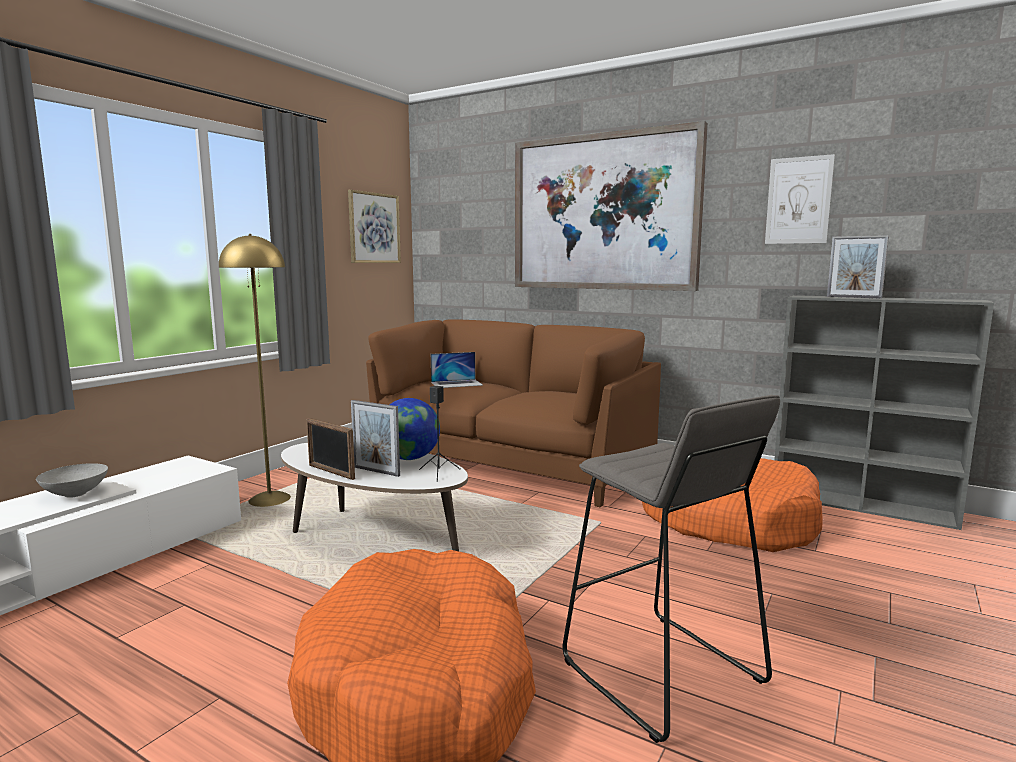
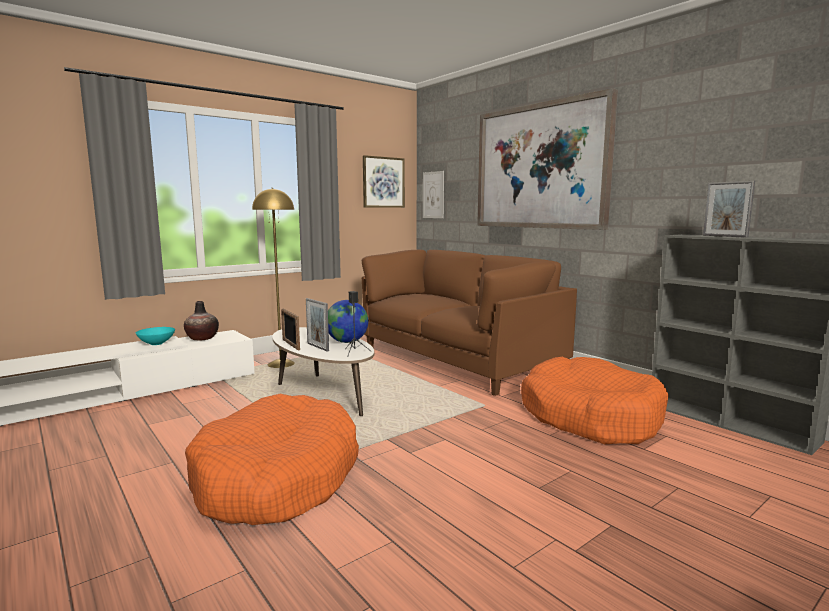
camera: 20 degrees right, 0 degrees up
(76, 494) = (157, 344): grey bowl -> turquoise bowl
(148, 475) = (202, 338): none -> vase
(457, 383) = (423, 296): laptop -> none
(661, 673) = (433, 501): grey stool -> none
(798, 200) = (689, 151): picture -> picture (433, 195)

